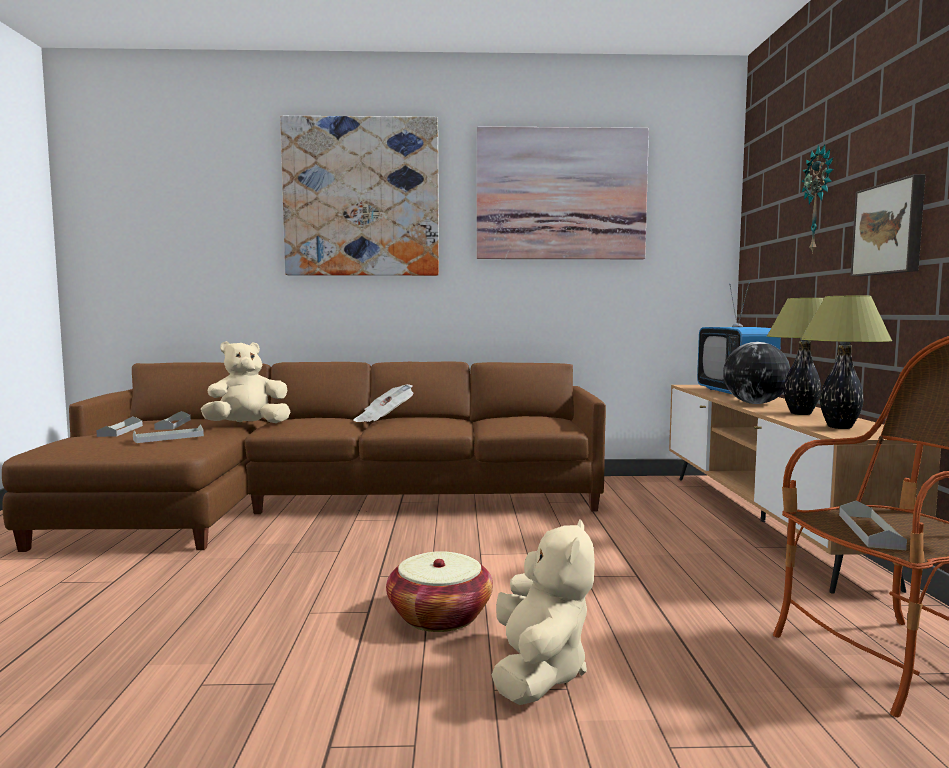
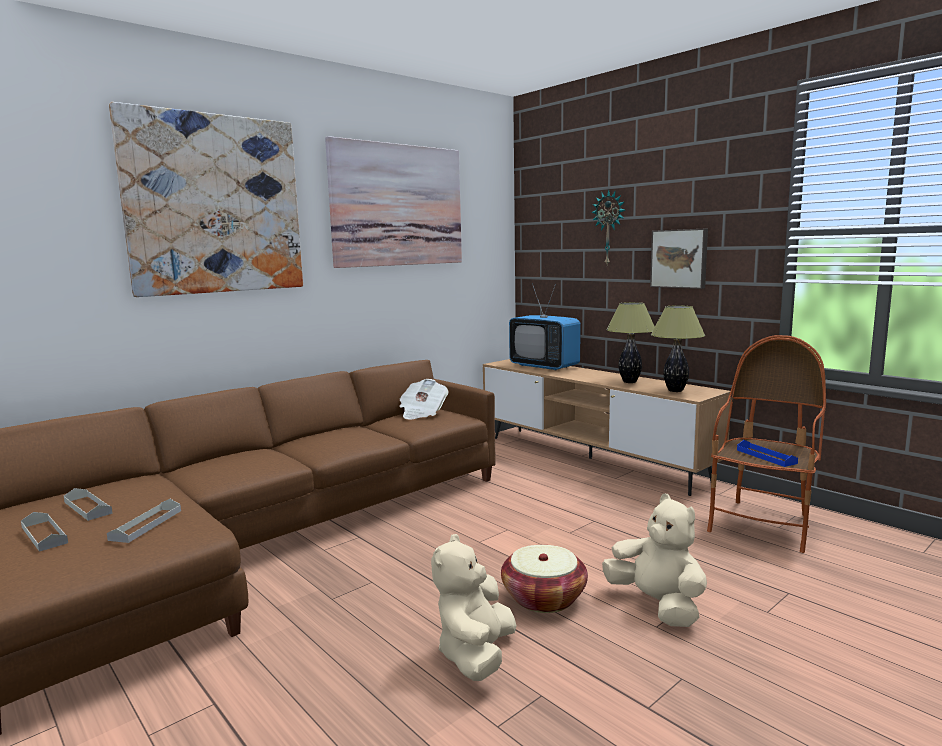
camera: 40 degrees left, 5 degrees up
(247, 425) = (176, 484): beige plush toy -> beige plush toy (476, 655)
(384, 419) = (303, 443): newspaper -> newspaper (422, 413)
(754, 403) = (583, 376): globe -> none
(870, 531) = (766, 456): grey tray -> blue tray

